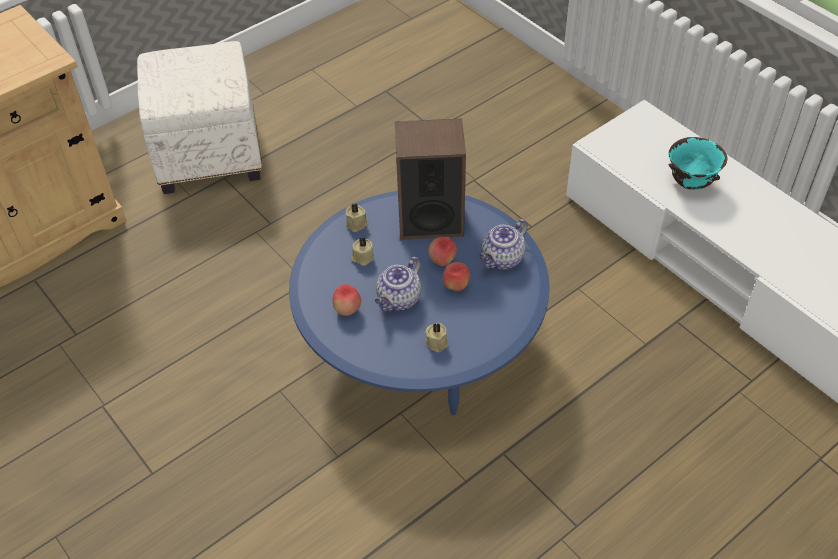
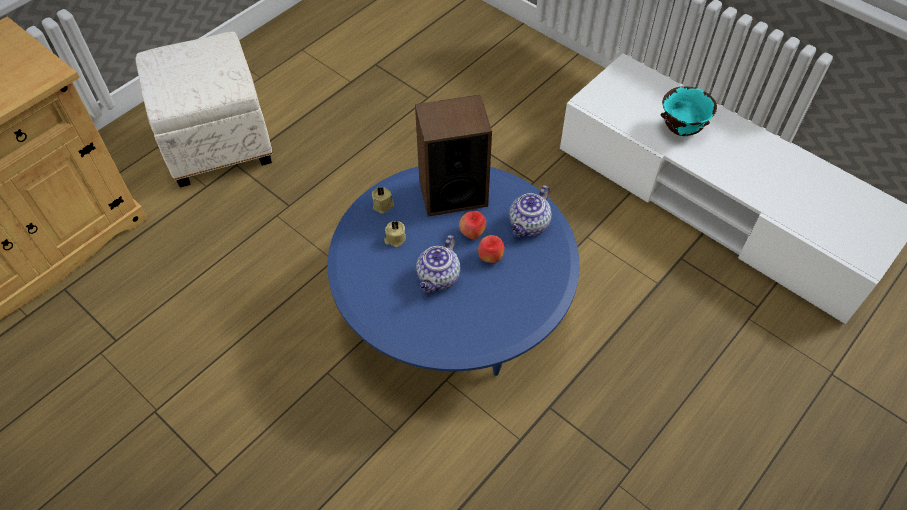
camera: 10 degrees left, 5 degrees up
(347, 310) = (390, 295): apple -> none
(437, 342) = (483, 317): beige candle -> none

